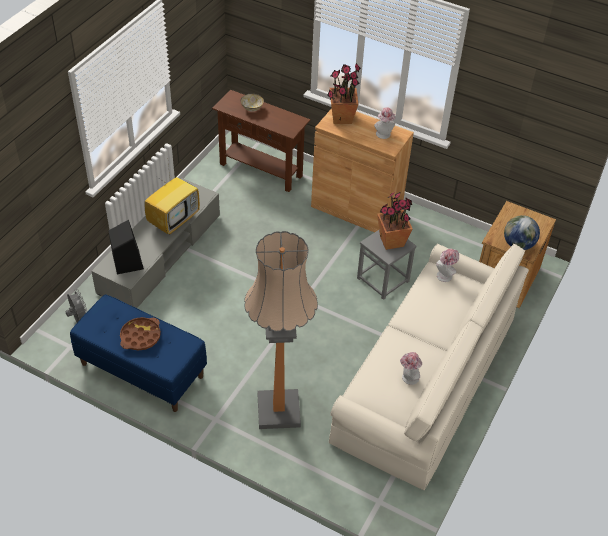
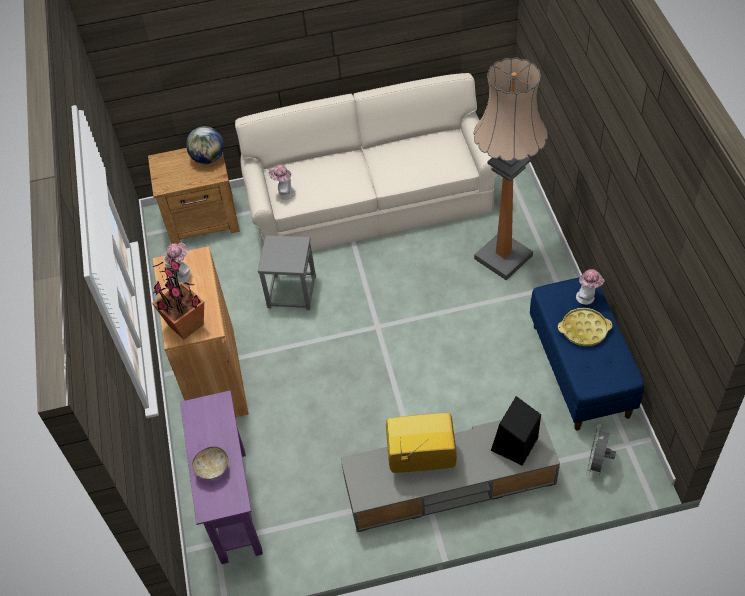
camera: 125 degrees left, 5 degrees up
(140, 336) = (584, 330): brown tray -> yellow tray
(261, 170) = (233, 505): brown console table -> purple console table
(392, 241) = (278, 253): potted plant -> none
(408, 378) = (418, 149): hat -> hat (587, 298)

